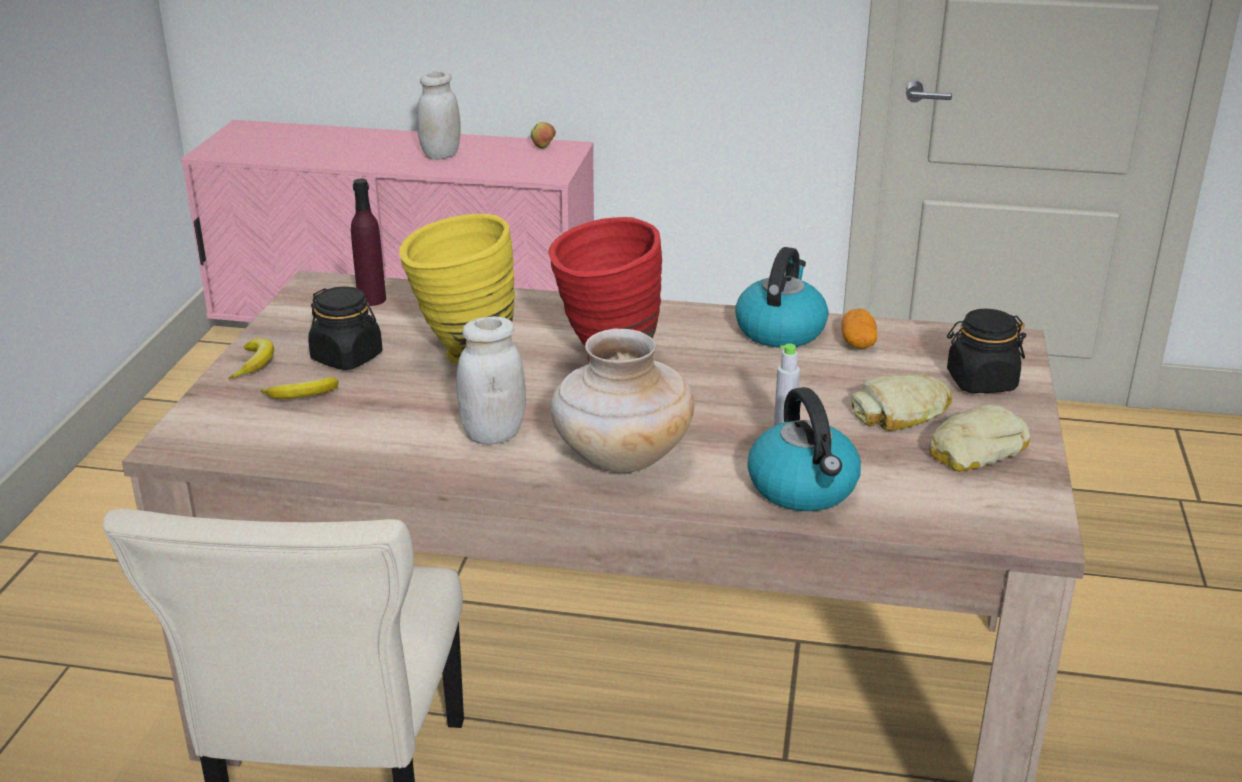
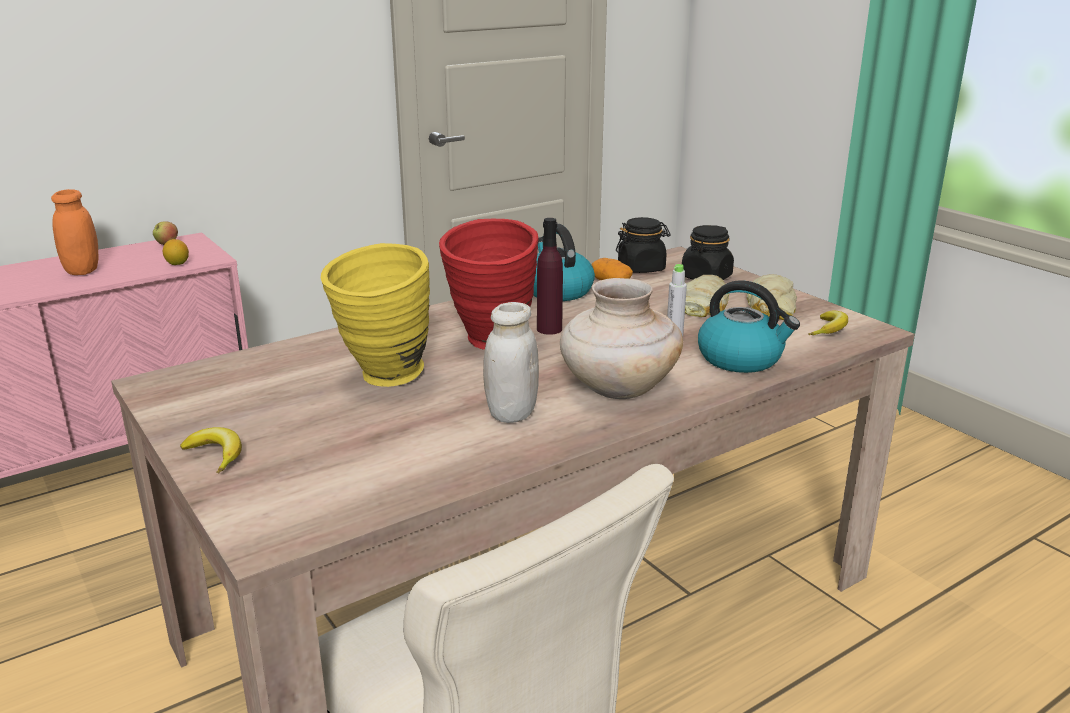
camera: 45 degrees left, 5 degrees down
(302, 397) = (311, 457): banana -> banana (829, 329)
(347, 357) = (292, 417): black jar -> black jar (641, 268)
(372, 299) = (229, 374): purple bottle -> purple bottle (549, 329)
(441, 155) = (82, 271): white jar -> orange jar
(516, 172) = (177, 264): none -> lemon

